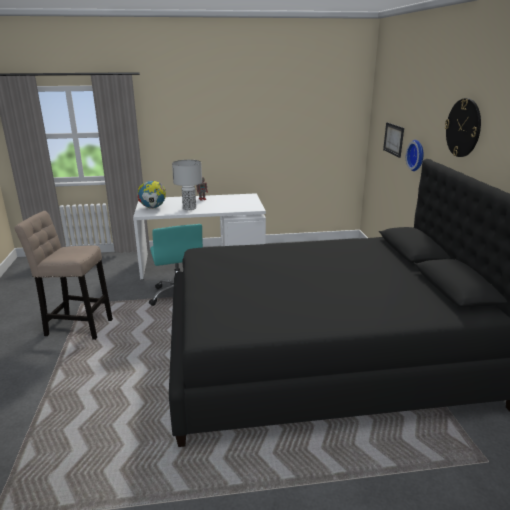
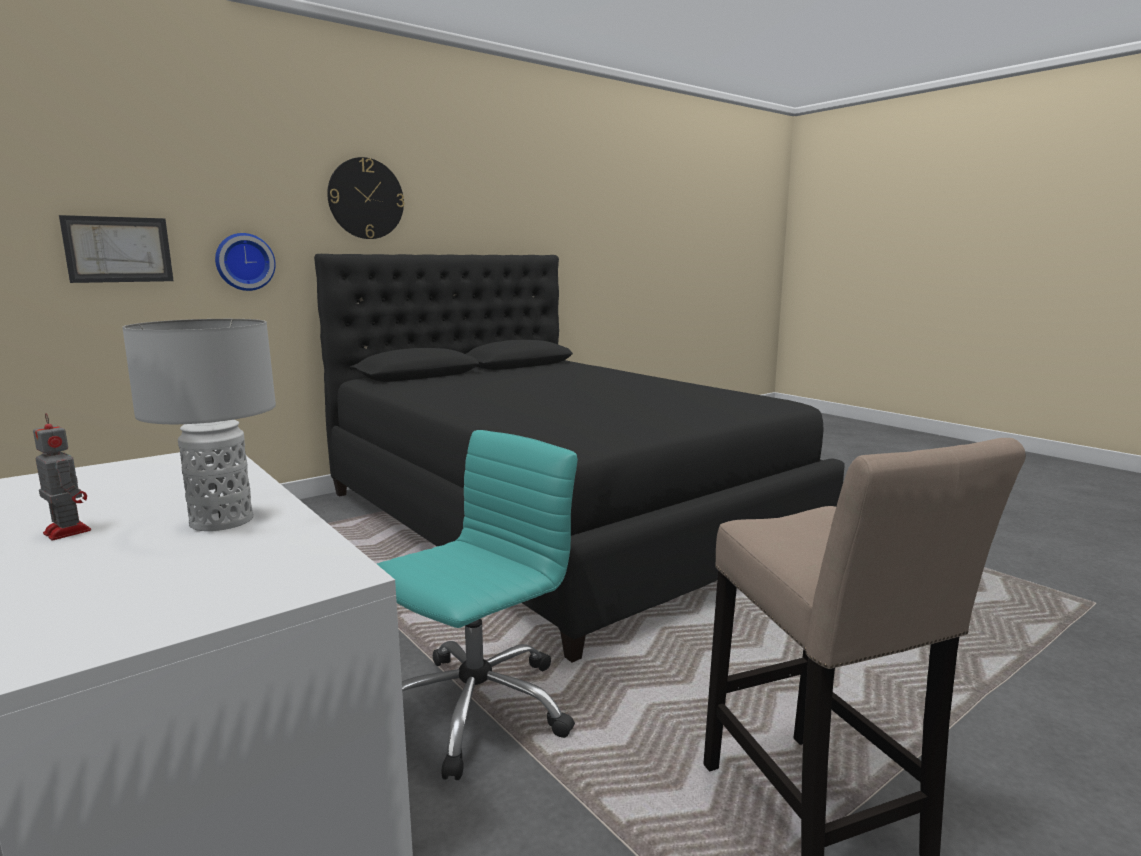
camera: 120 degrees left, 10 degrees down
(153, 208) = (234, 582): globe -> none

